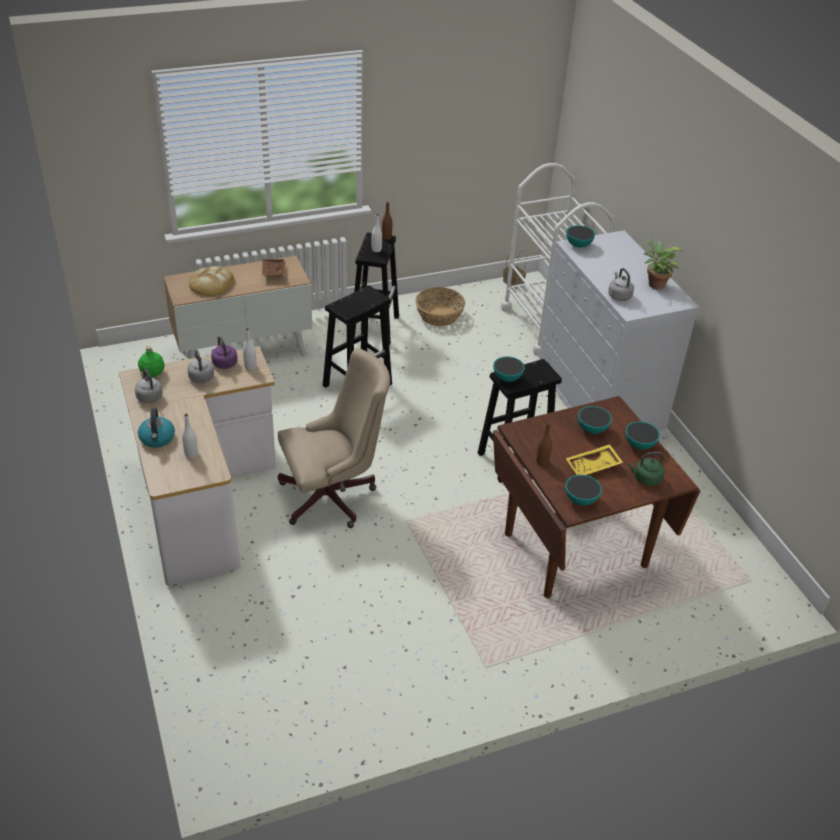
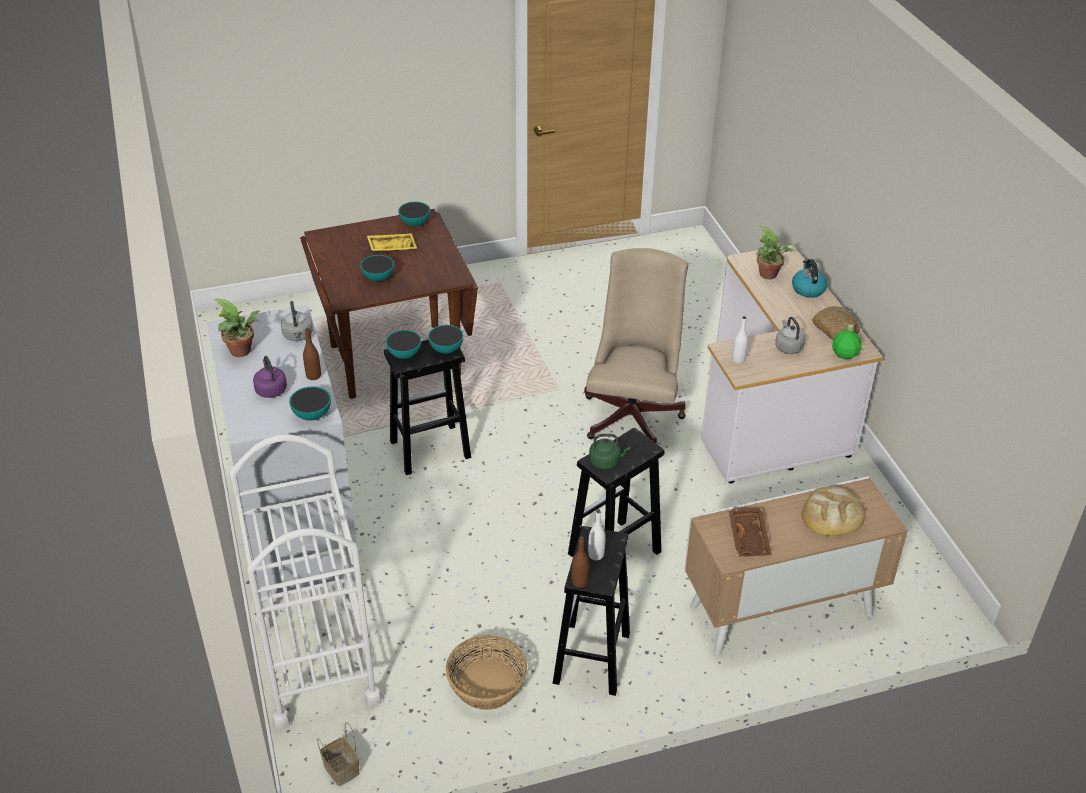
camera: 175 degrees left, 0 degrees up
(149, 396) = (836, 328): grey kettle -> bread
(191, 454) = (770, 275): white bottle -> potted plant
(225, 364) = (767, 363): purple kettle -> purple kettle (270, 389)
(333, 496) = (634, 413): beige office chair -> beige office chair turned 120 degrees clockwise
(542, 462) = (439, 252): brown bottle -> brown bottle (313, 376)
(639, 445) = (338, 264): bowl -> bowl (404, 354)
(645, 479) = (348, 237): green kettle -> green kettle (606, 462)

